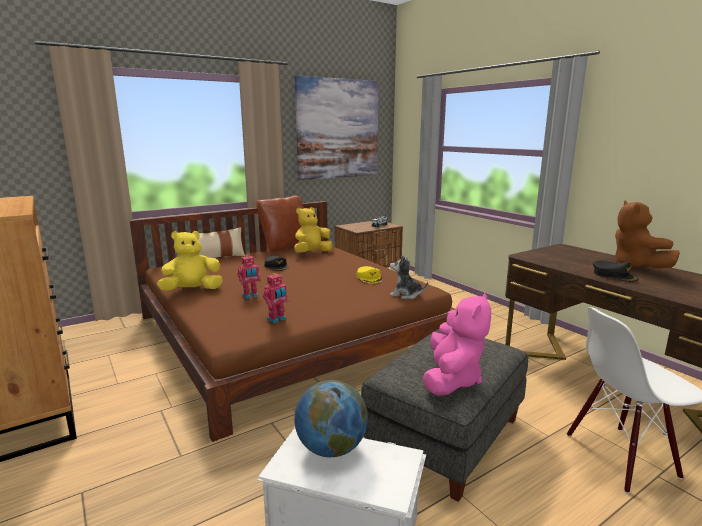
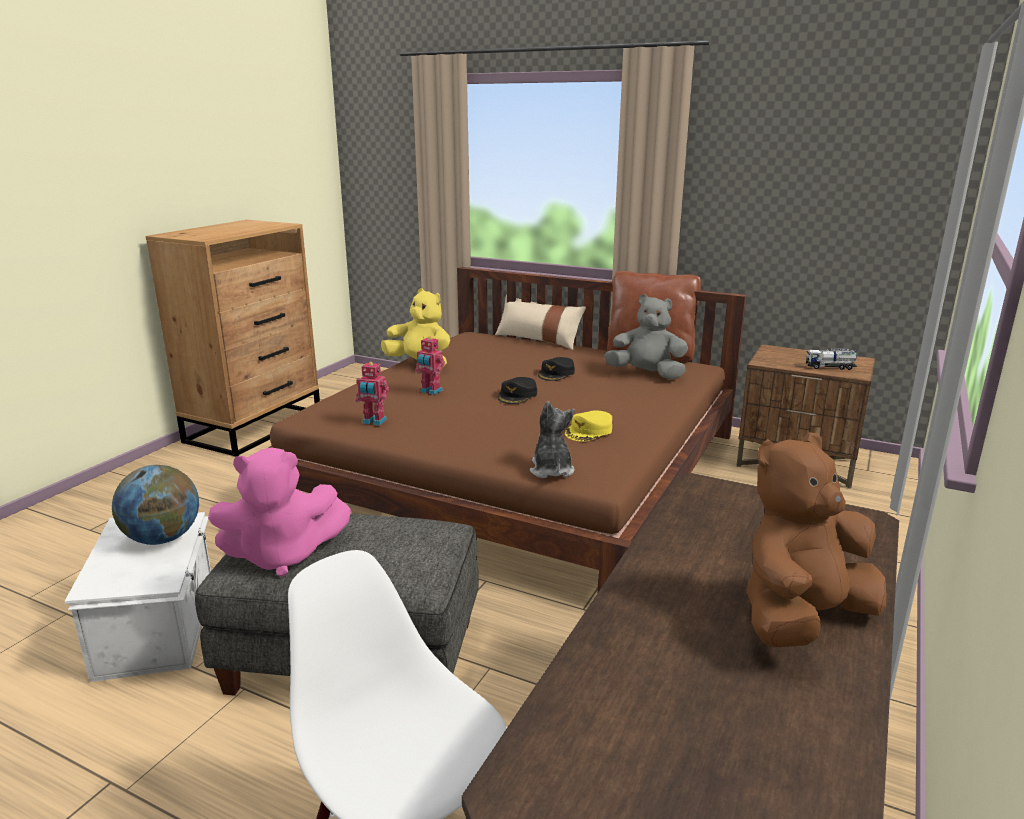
camera: 60 degrees right, 5 degrees up
(312, 253) = (647, 374): yellow plush toy -> grey plush toy
(338, 129) = (819, 161): picture -> none
(614, 275) = (676, 589): black cap -> black cap (517, 395)

